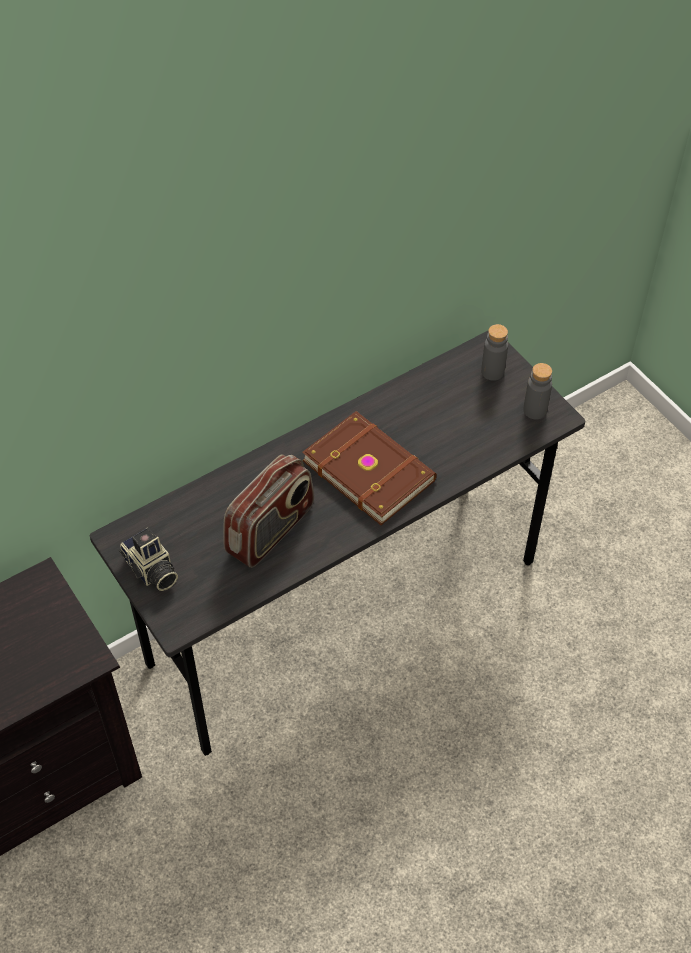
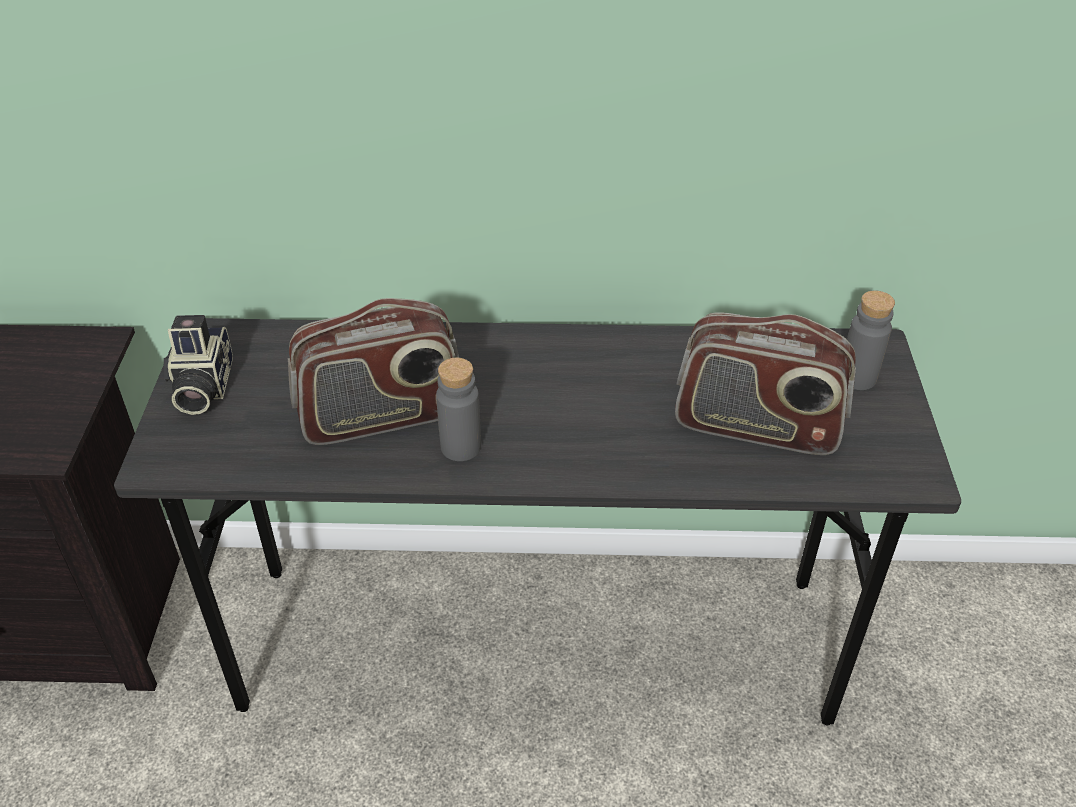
camera: 35 degrees right, 10 degrees down
(369, 469) = (577, 409): brown book -> none
(465, 429) = (756, 427): none -> radio
(535, 410) = (885, 451): grey bottle -> grey bottle (461, 447)

